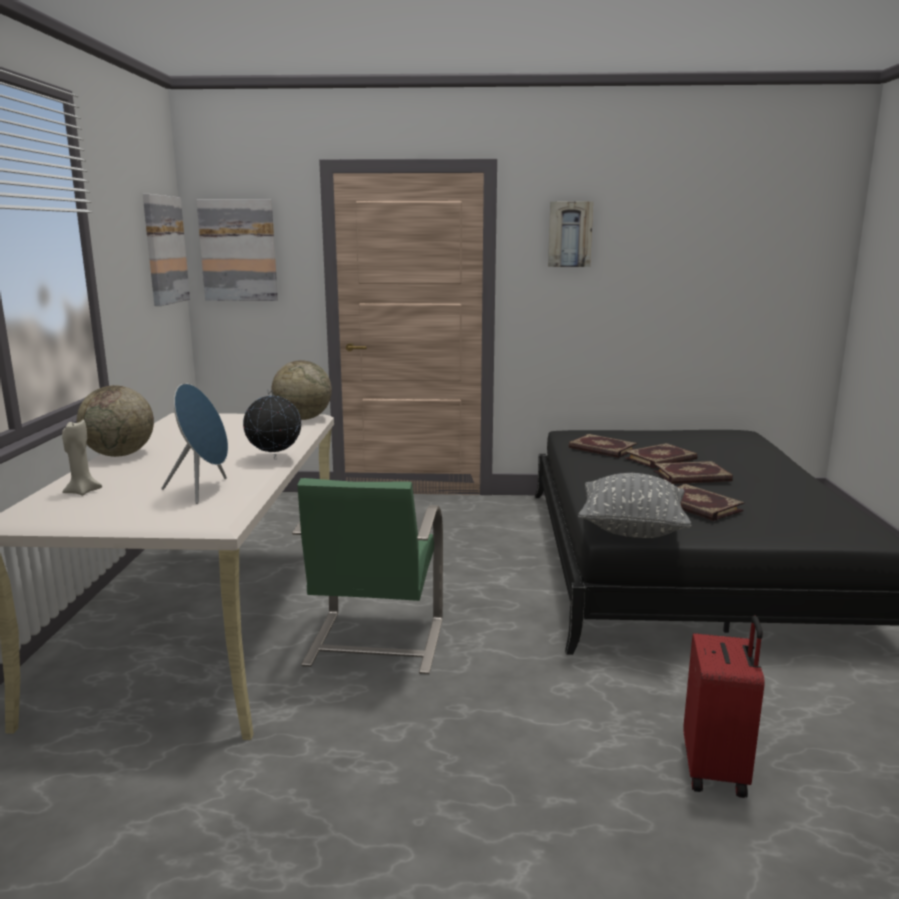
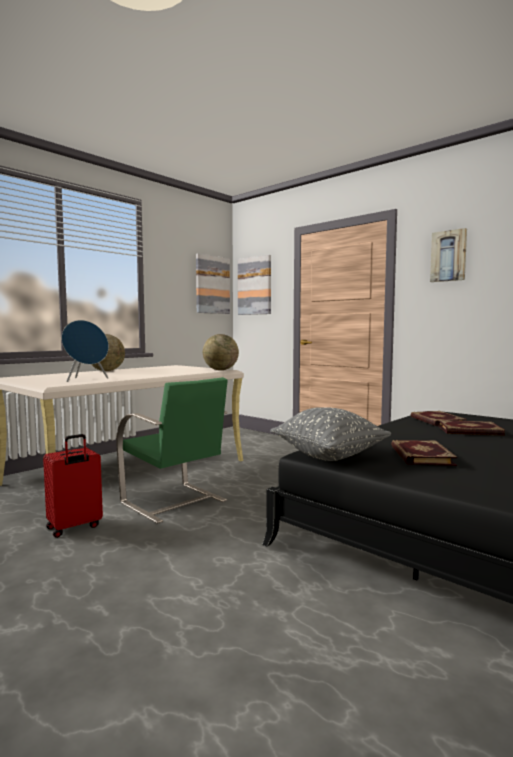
camera: 40 degrees right, 10 degrees down
(82, 492) = (52, 375): beige candle -> none
(274, 458) = (151, 376): globe -> none
(374, 643) = (174, 502): green chair -> green chair turned 90 degrees counterclockwise
(692, 476) = (468, 442): book -> none
(716, 770) = (221, 651): red suitcase -> red suitcase (74, 527)

